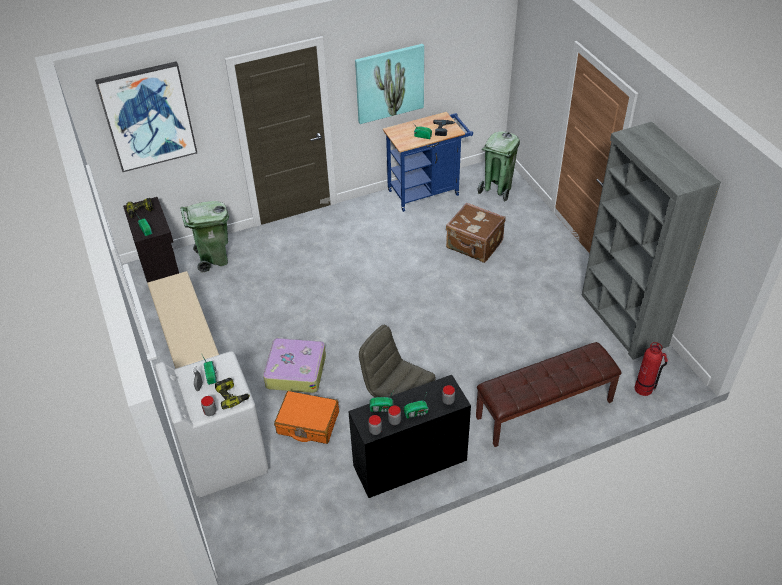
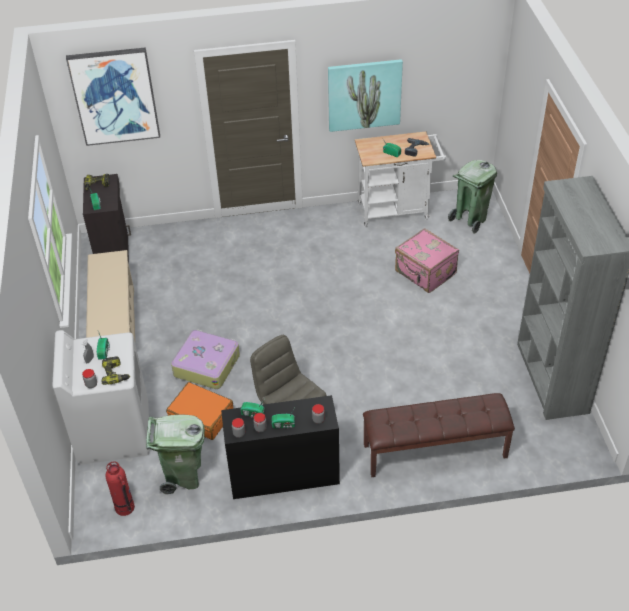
camera: 15 degrees right, 0 degrees up
(213, 258) = (166, 242): green trash can -> green trash can (183, 476)
(427, 191) = (397, 210): blue cart -> white cart
(474, 245) = (425, 273): brown suitcase -> pink suitcase
(644, 389) = (545, 451): fire extinguisher -> fire extinguisher (125, 508)

